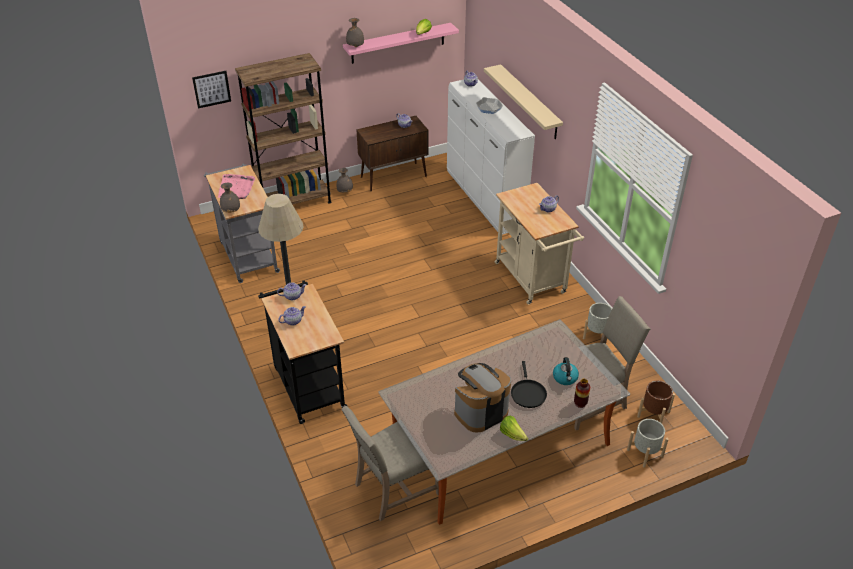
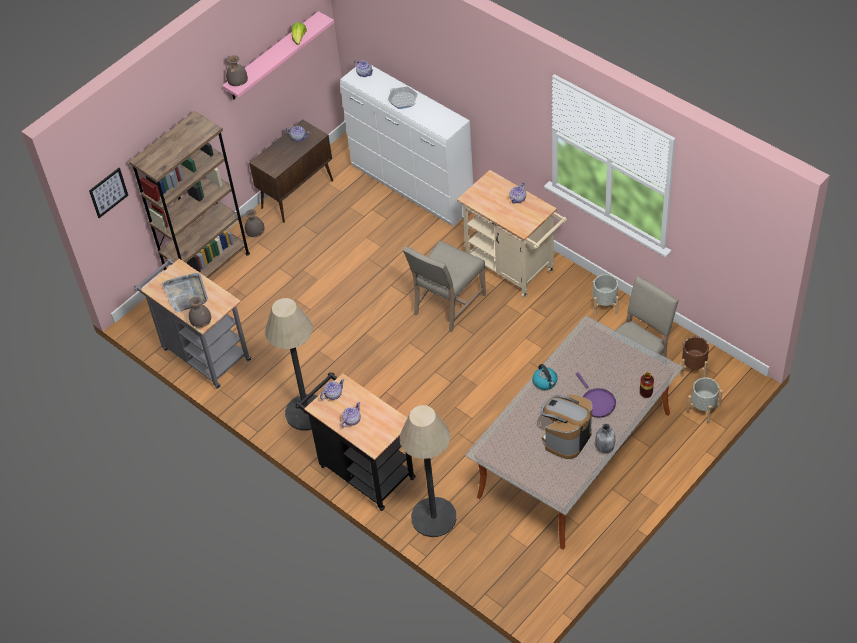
camera: 20 degrees left, 10 degrees up
(236, 188) = (186, 293): pink tray -> grey tray
(341, 447) = (433, 517): none -> floor lamp
(394, 488) = (505, 534): beige chair -> beige chair (447, 305)
(512, 434) = (604, 447): lettuce -> grey bottle
(528, 393) = (596, 402): black frying pan -> purple frying pan
(529, 102) = (452, 87): beige shelf -> none
(565, 378) = (621, 374): kettle -> kettle (545, 382)

